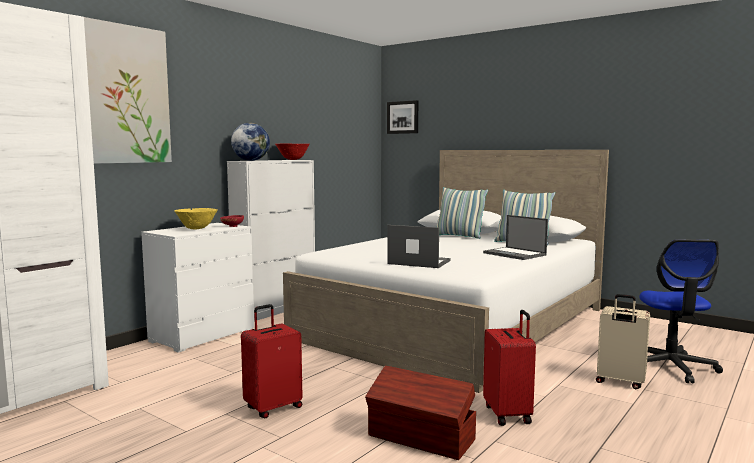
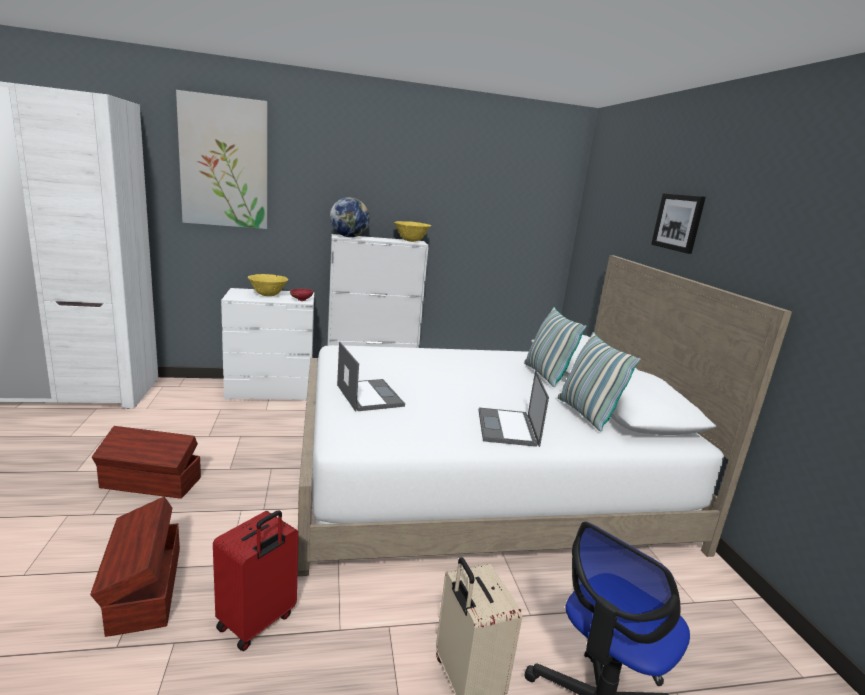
camera: 40 degrees right, 10 degrees up
(273, 407) = (151, 483): red suitcase -> brown storage box
(293, 159) = (411, 241): red bowl -> yellow bowl
(403, 117) = (595, 204): picture -> picture (678, 222)

